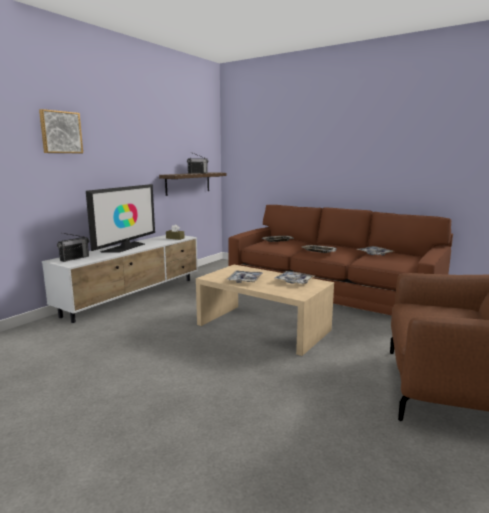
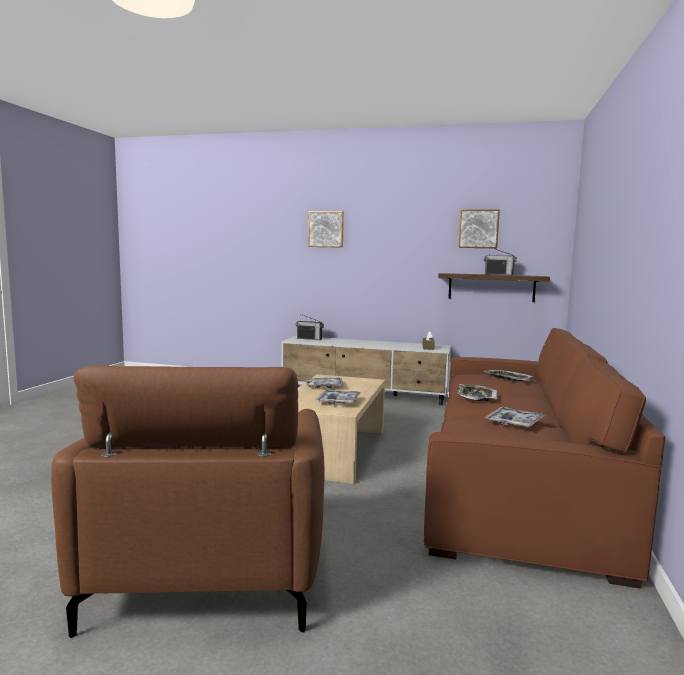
camera: 70 degrees right, 5 degrees down
(125, 247) = (364, 342): television -> none
(178, 137) = (478, 229): none -> picture

